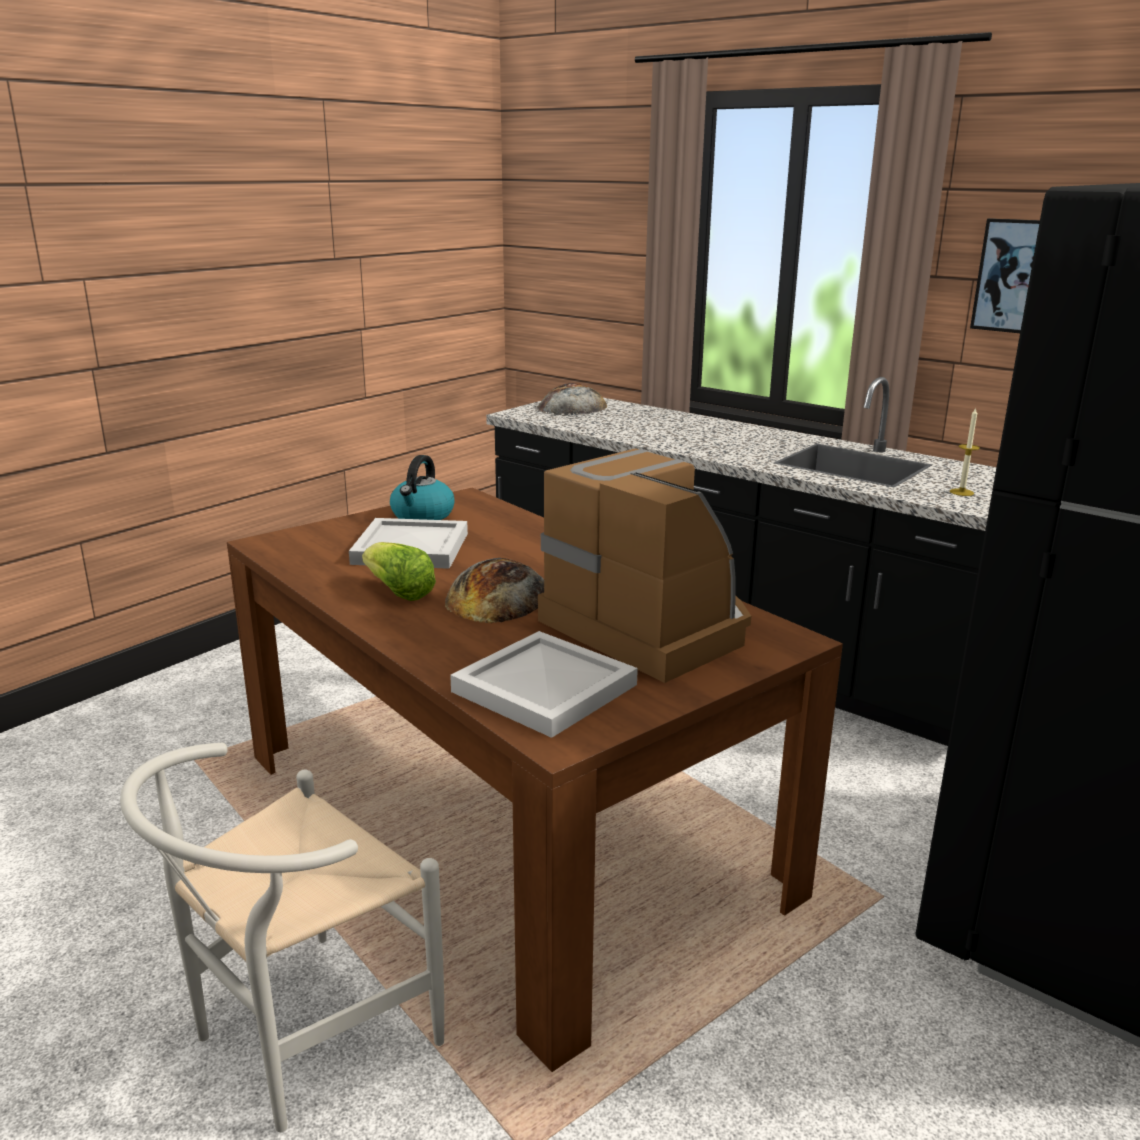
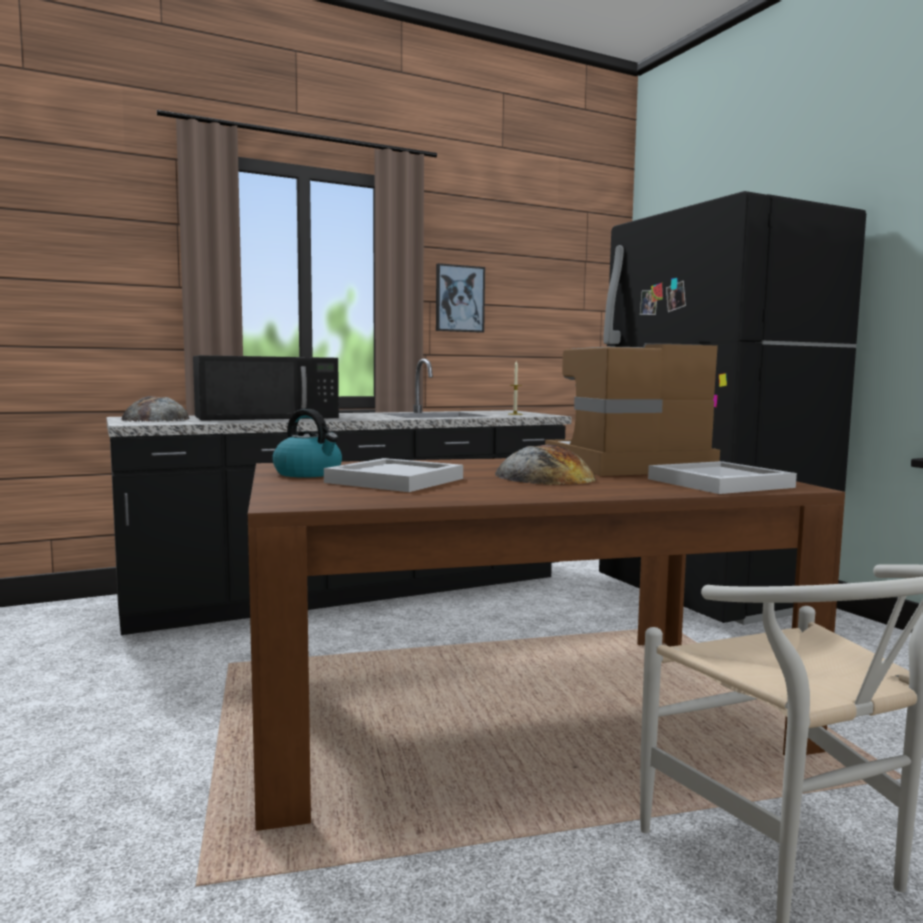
camera: 65 degrees left, 15 degrees down
(398, 592) = (501, 488): lettuce -> none
(666, 424) = (268, 417): none -> black microwave

